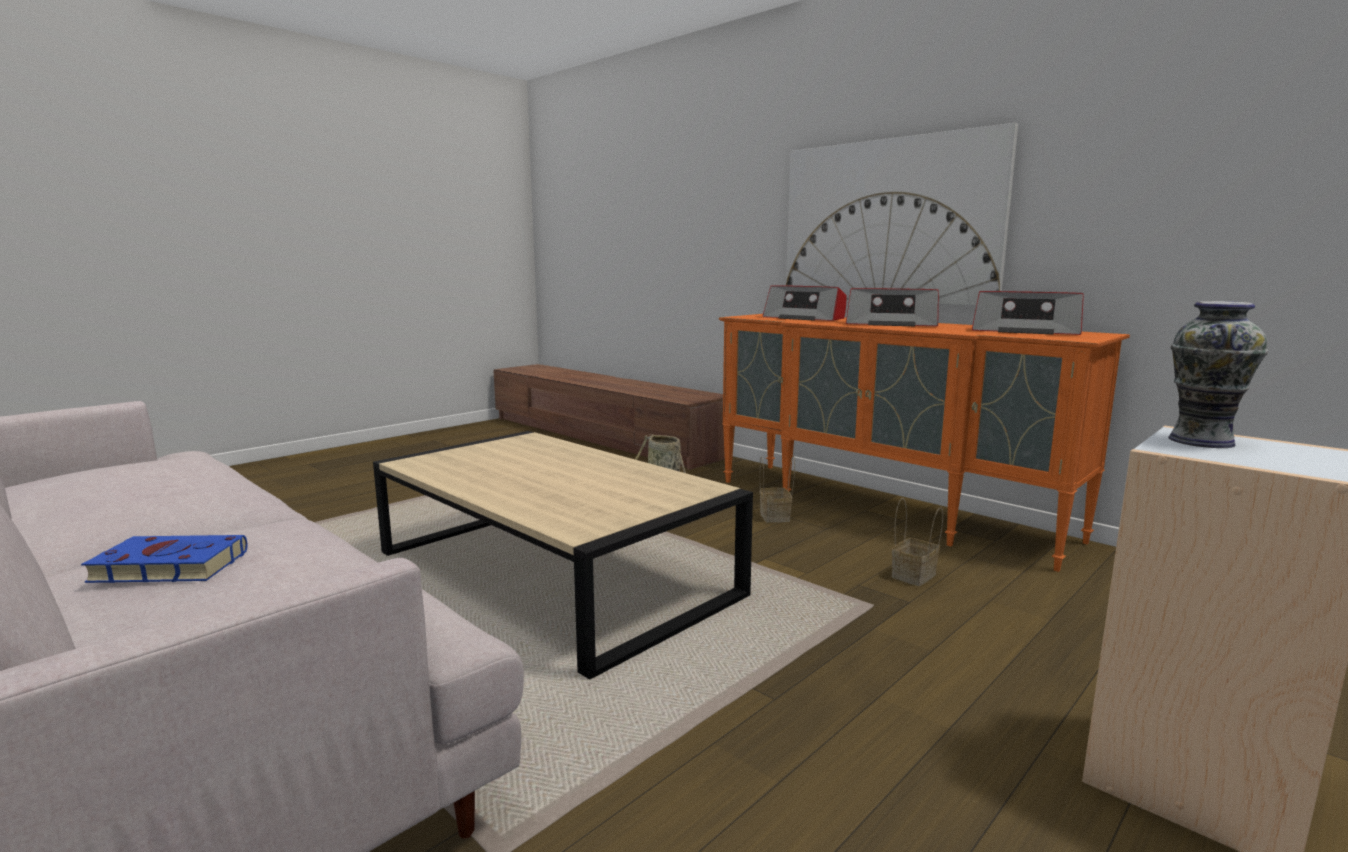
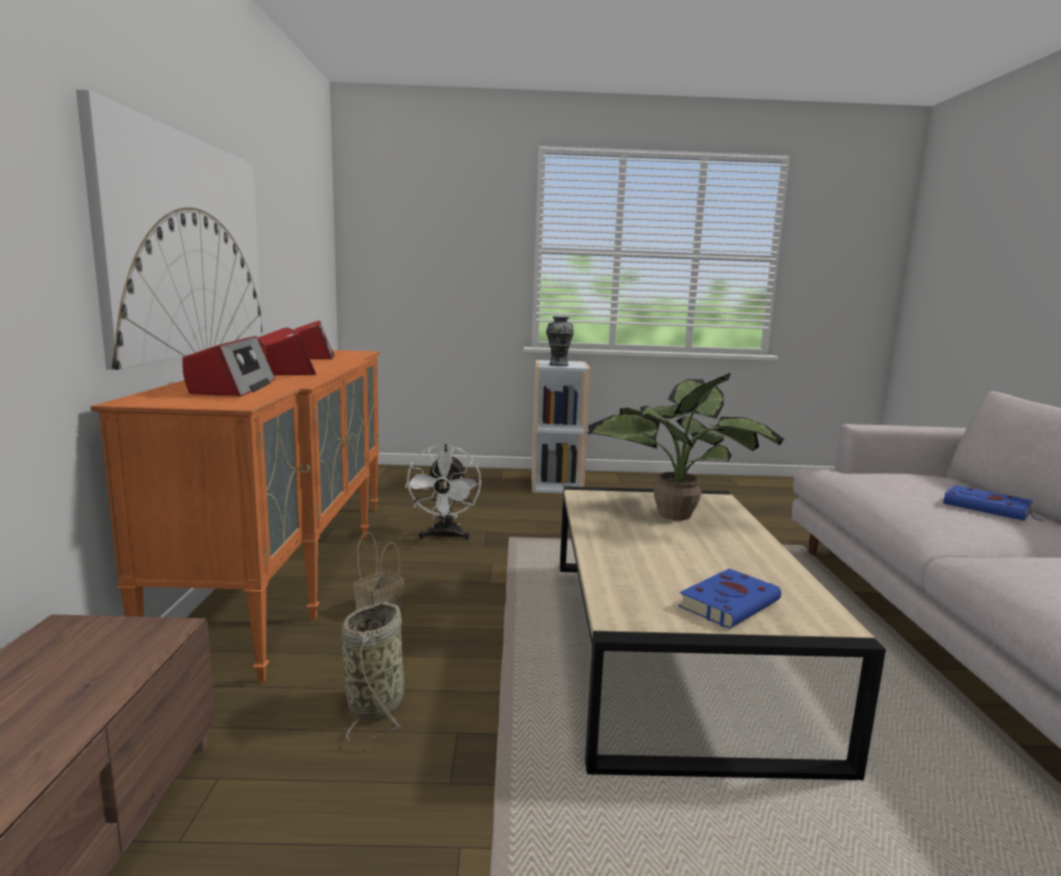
camera: 135 degrees left, 0 degrees up
(475, 455) = (730, 603): none -> blue book
(595, 498) = (675, 513): none -> potted plant
(914, 576) = (444, 537): basket -> white fan

